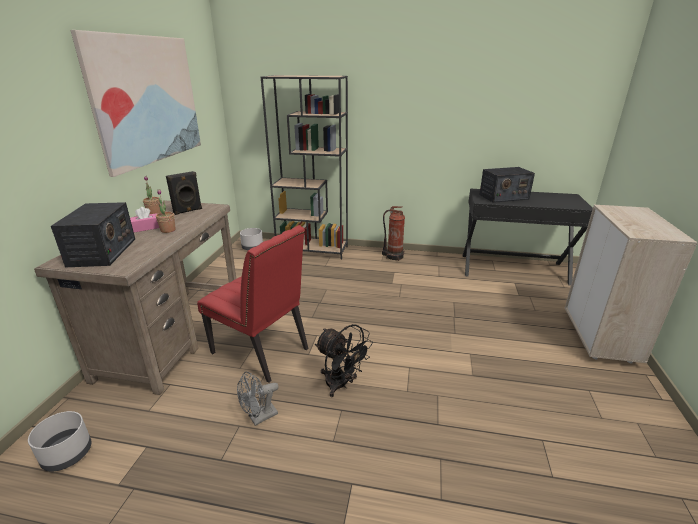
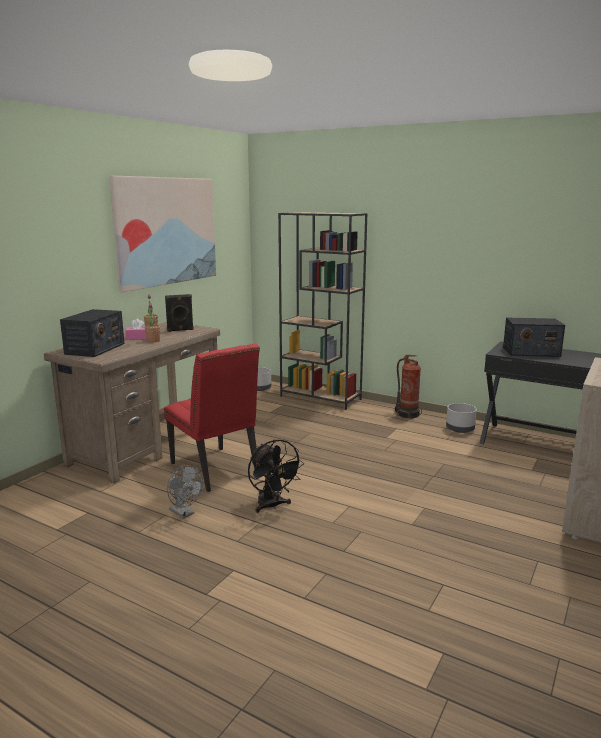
camera: 20 degrees right, 10 degrees down
(67, 454) = (31, 505): grey planter -> grey planter (459, 429)
(259, 418) = (184, 513): grey fan -> grey fan turned 120 degrees counterclockwise

